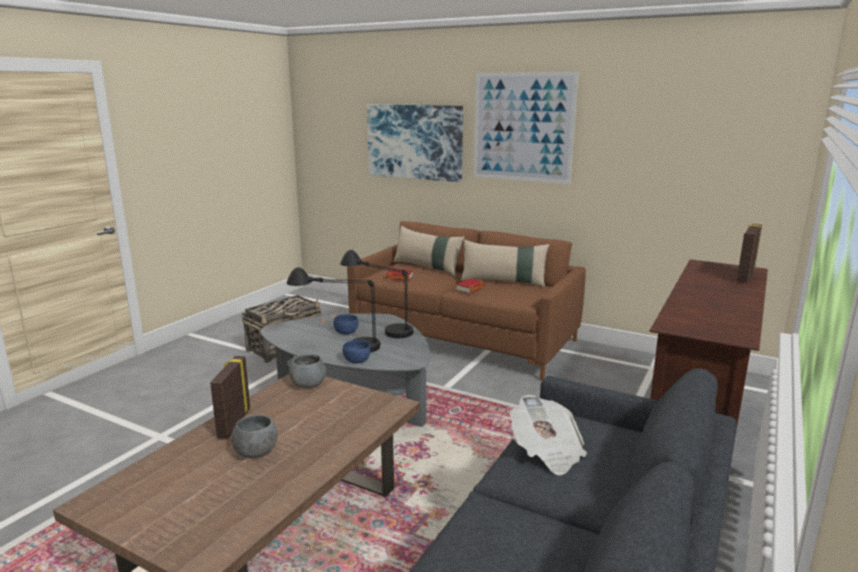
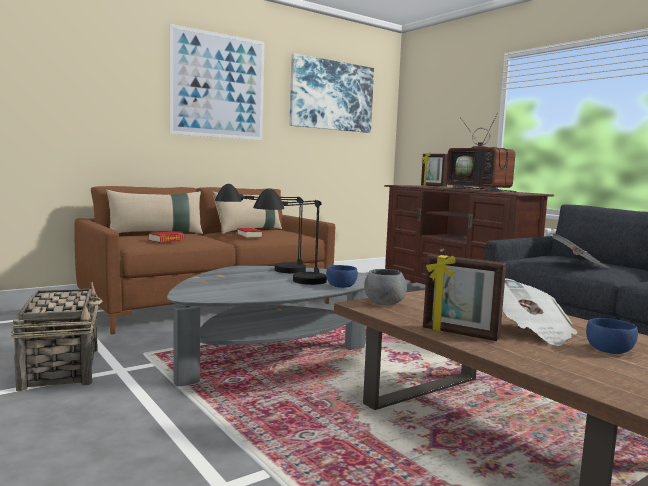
camera: 65 degrees left, 10 degrees down
(256, 452) = (532, 332): grey bowl -> newspaper
(346, 332) = (256, 280): blue bowl -> blue bowl (609, 350)
(414, 142) = (90, 91): picture -> picture (332, 95)
(716, 305) = (481, 190): none -> television

